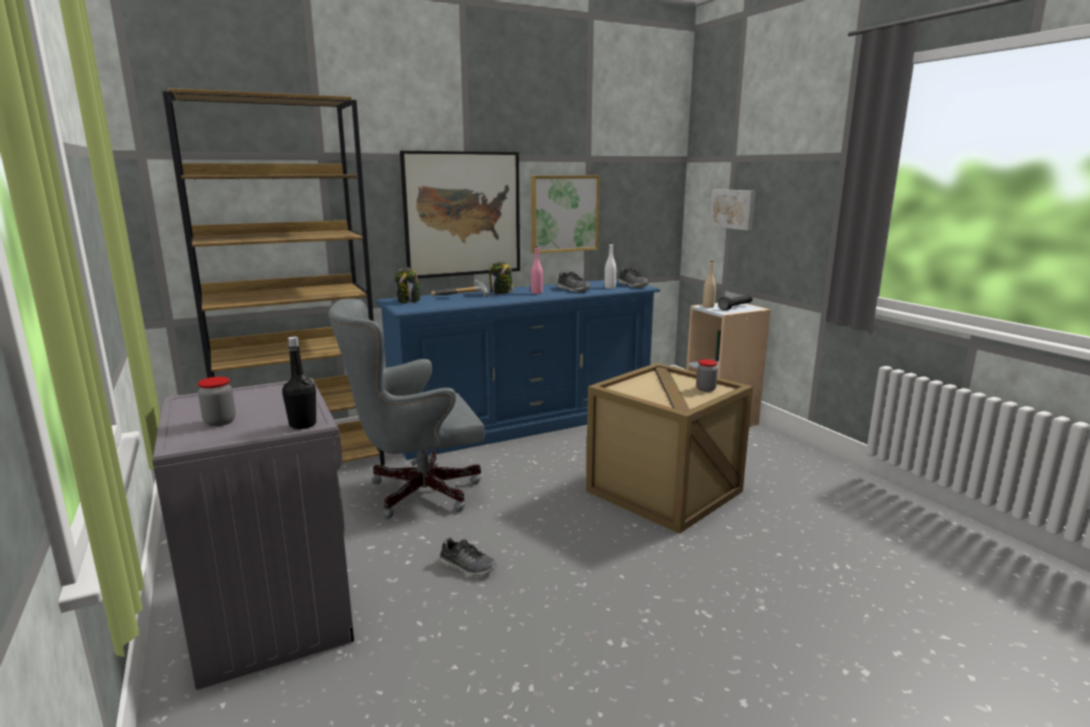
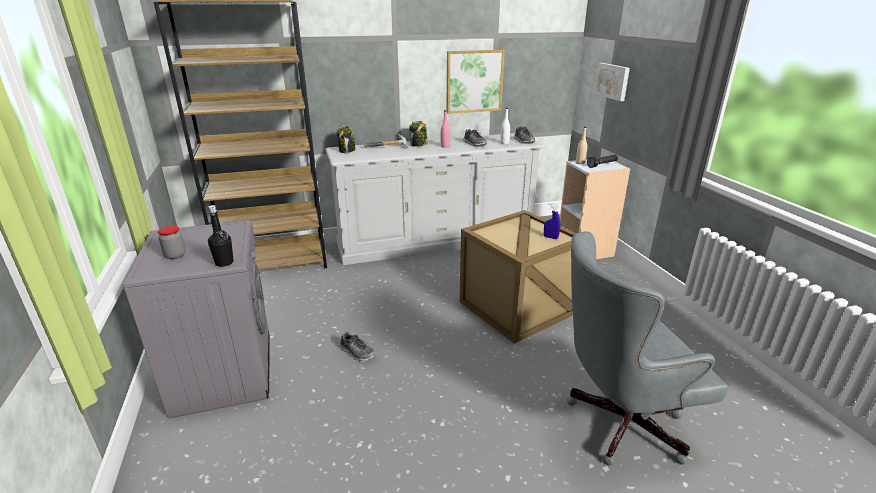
camera: 10 degrees right, 10 degrees up
(416, 493) = (341, 292): grey office chair -> grey office chair (619, 426)
(462, 214) = (391, 83): picture -> none
(526, 422) = (436, 241): blue cabinet -> white cabinet
(706, 389) = (550, 237): jar -> blue spray bottle

